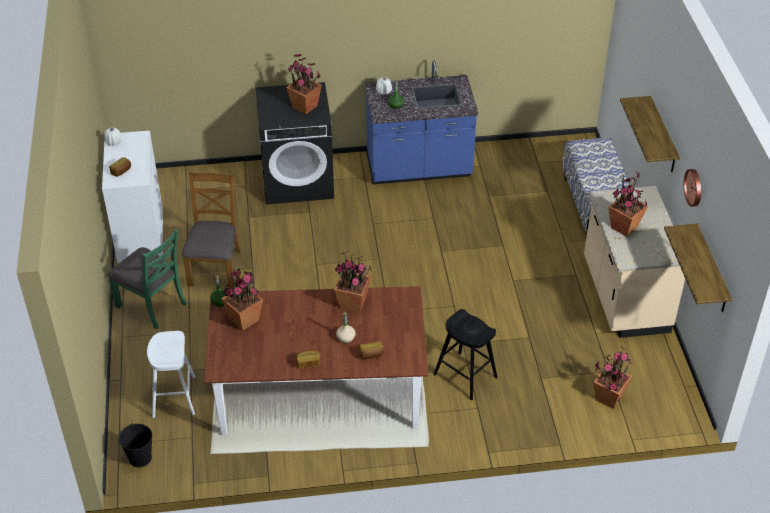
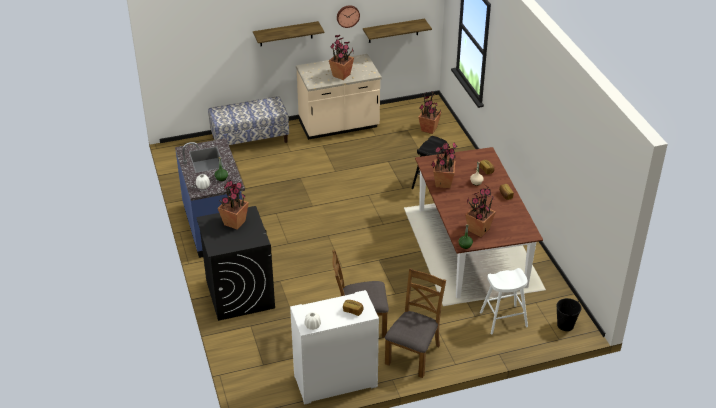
camera: 100 degrees left, 5 degrees down
(152, 304) = (413, 354): green chair -> brown chair

